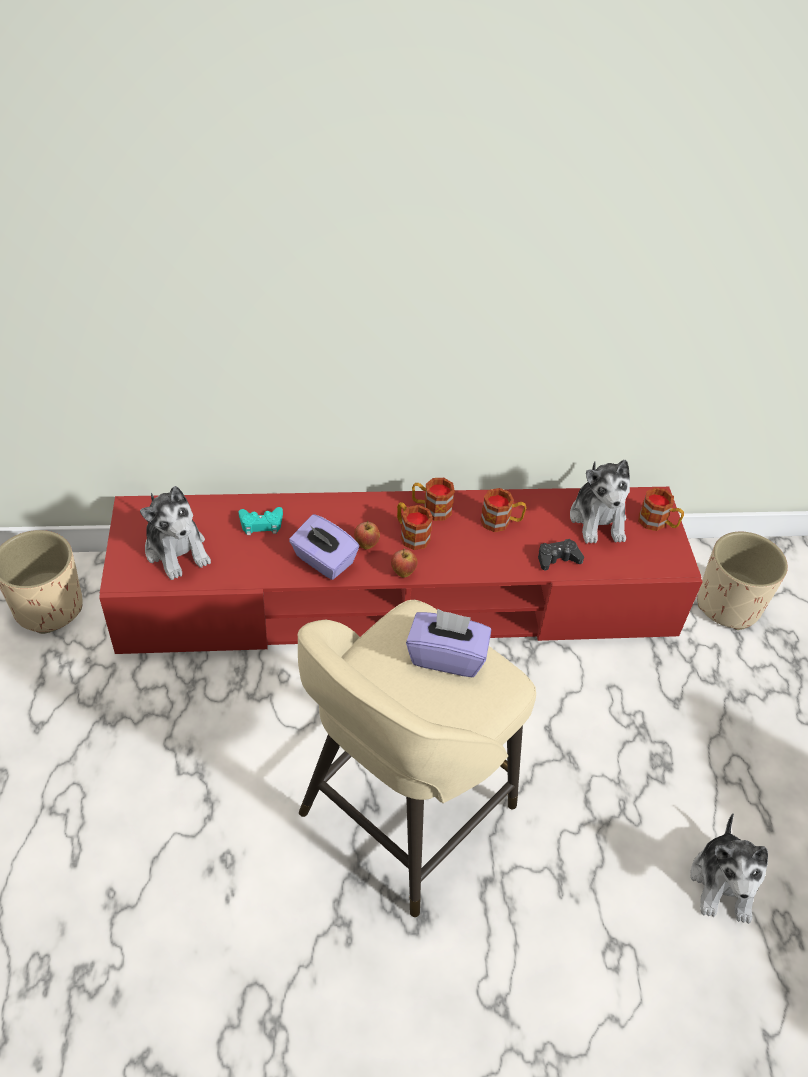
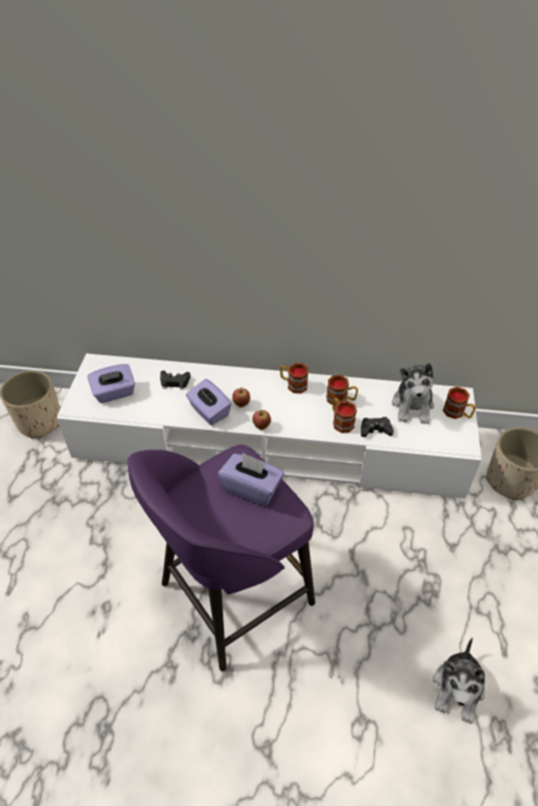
camera: 15 degrees right, 0 degrees up
(177, 550) = (114, 393): plush toy -> purple tissue box
(261, 524) = (174, 382): turquoise game controller -> black game controller
(400, 598) = (270, 445): red tv stand -> white tv stand
(403, 814) = (232, 596): beige stool -> purple stool
(411, 534) = (274, 401): mug -> mug (340, 421)

